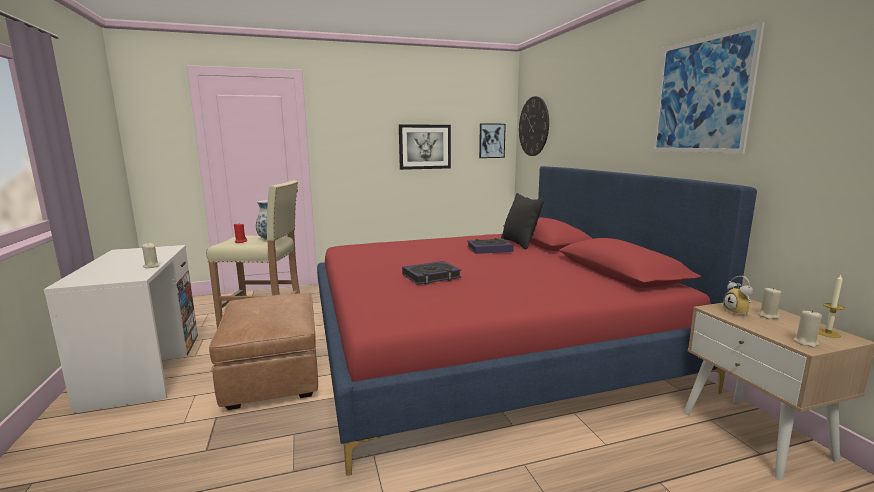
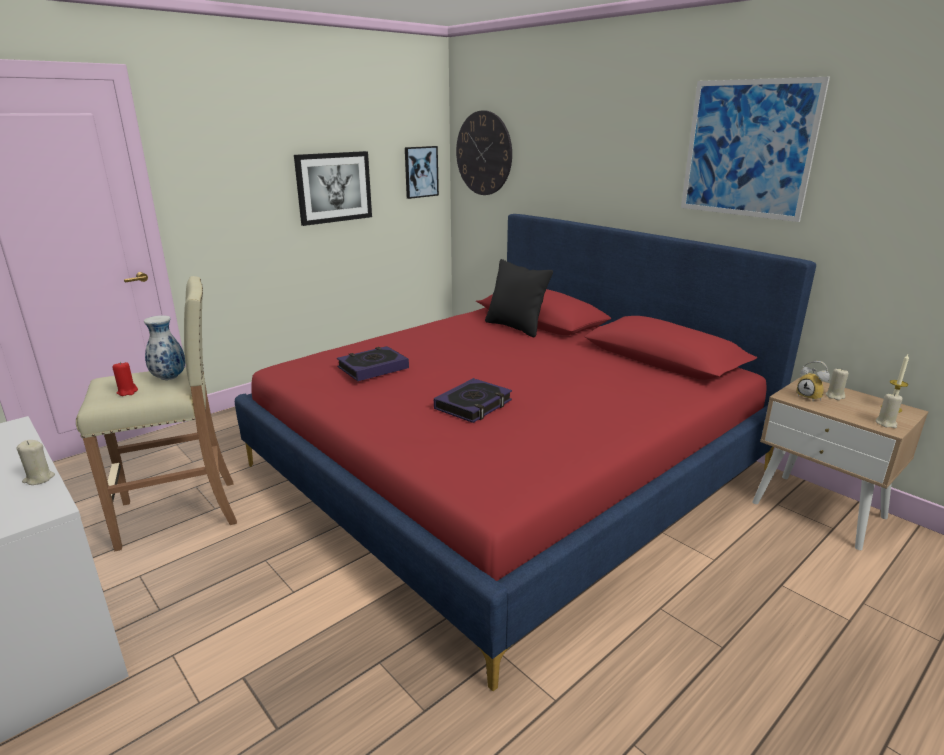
camera: 25 degrees left, 10 degrees up
(274, 375) = (270, 587): brown ottoman -> none
(489, 249) = (494, 344): book -> book (373, 368)

